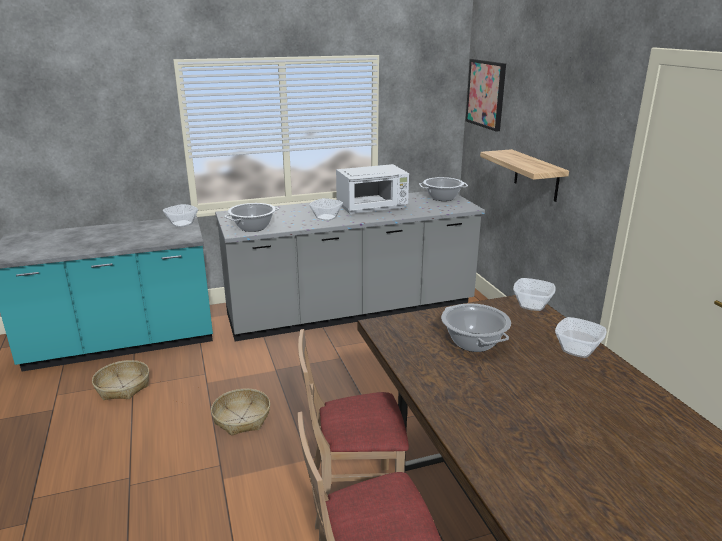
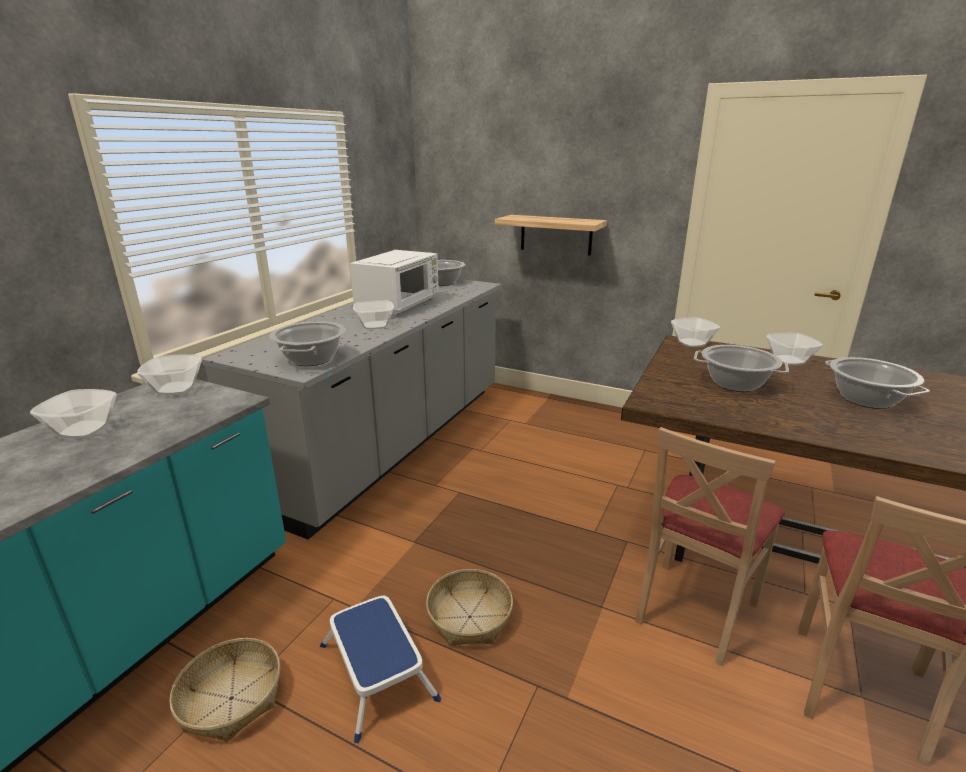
camera: 45 degrees left, 0 degrees up
(125, 231) = (83, 429): none -> bowl
(176, 413) = (378, 671): none -> blue step ladder
(486, 94) = (455, 160): picture -> none
(547, 400) = (866, 399): none -> cooking pot

